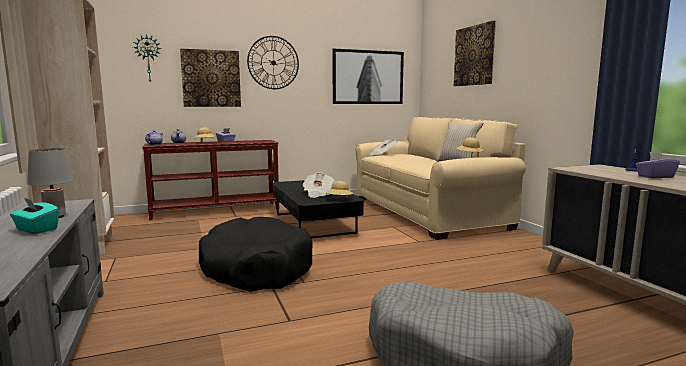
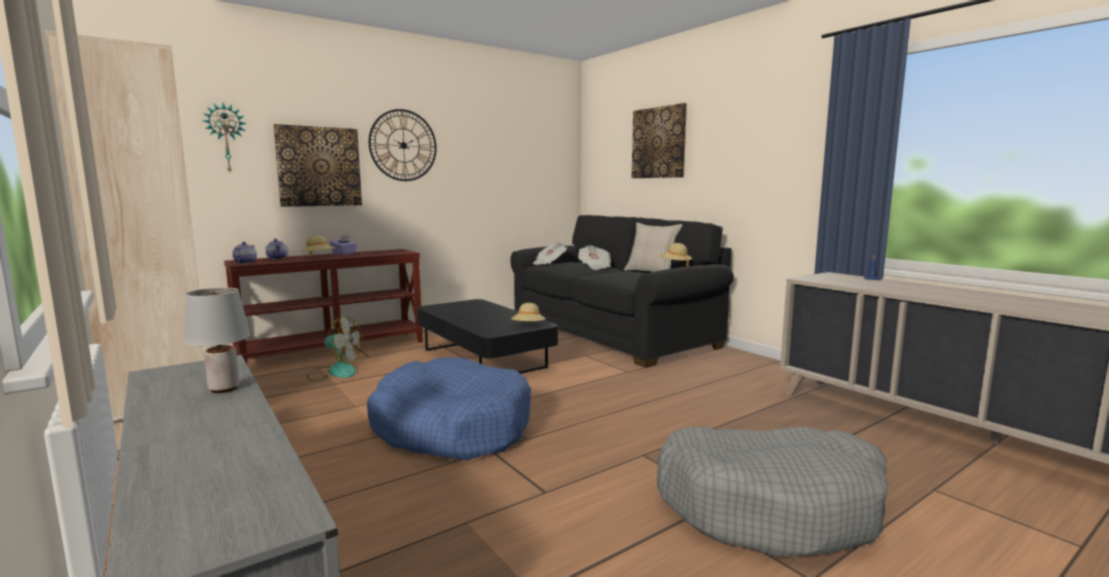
camera: 15 degrees left, 0 degrees up
(36, 230) = (225, 413): turquoise tissue box -> none
(206, 224) = (335, 372): none -> fan
(256, 268) = (451, 427): black dog bed -> blue dog bed
(318, 194) = (494, 320): newspaper -> newspaper (594, 267)
(368, 77) = (522, 165): picture -> none
(426, 212) = (610, 333): beige sofa -> black sofa
(655, 177) = (901, 286): purple tissue box -> none

